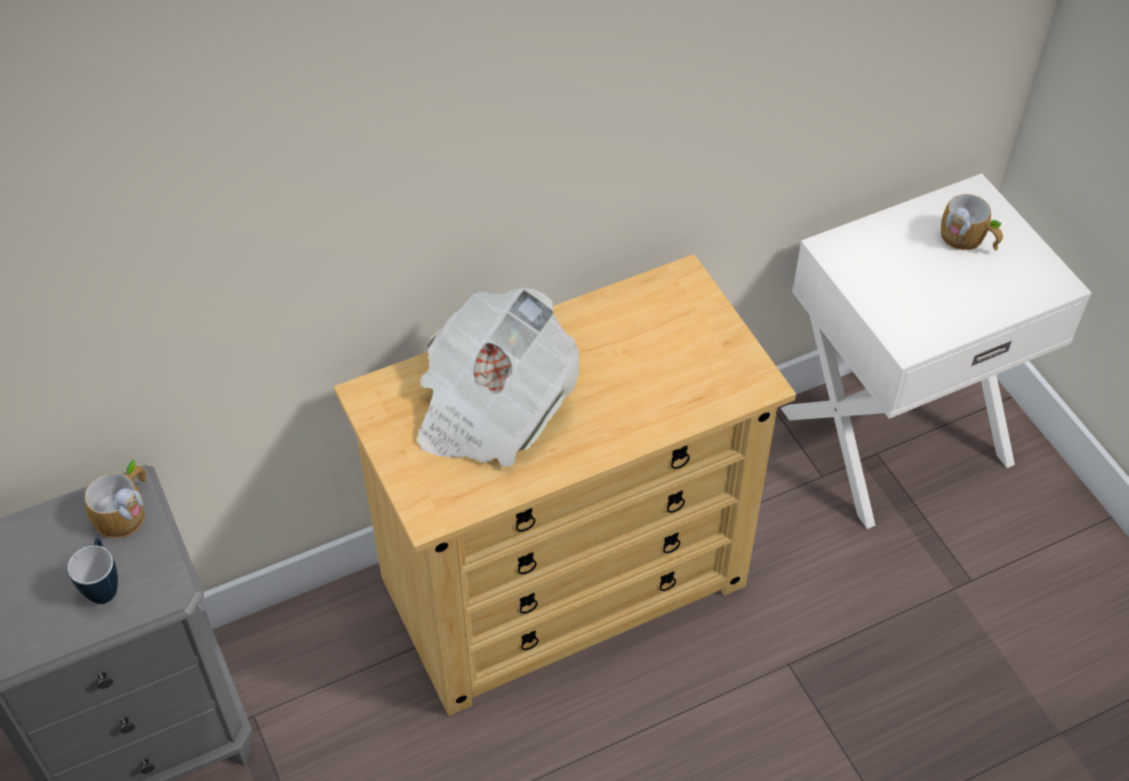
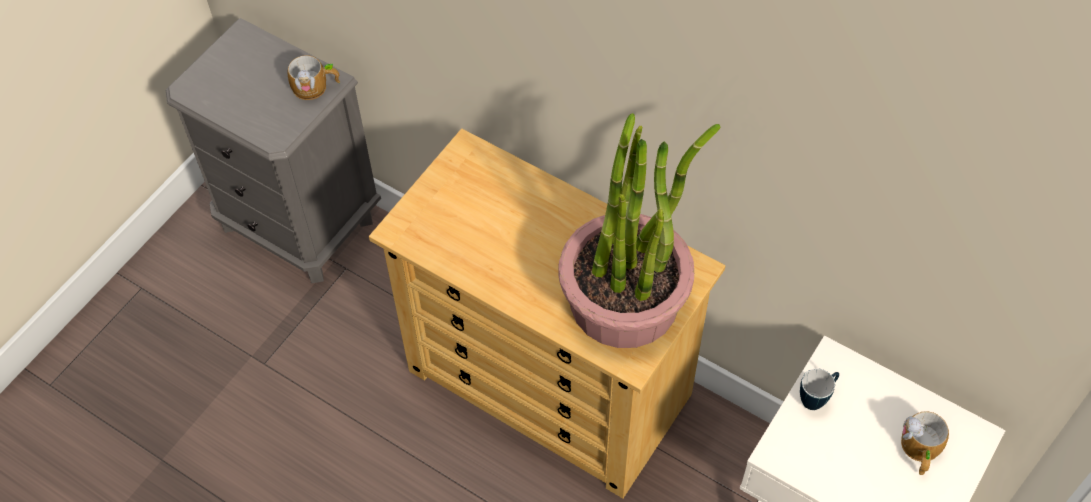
camera: 60 degrees right, 5 degrees up
(104, 586) = (260, 108): mug -> mug (816, 398)
(492, 407) = (502, 218): newspaper -> none
(678, 352) = (625, 299): none -> potted plant

